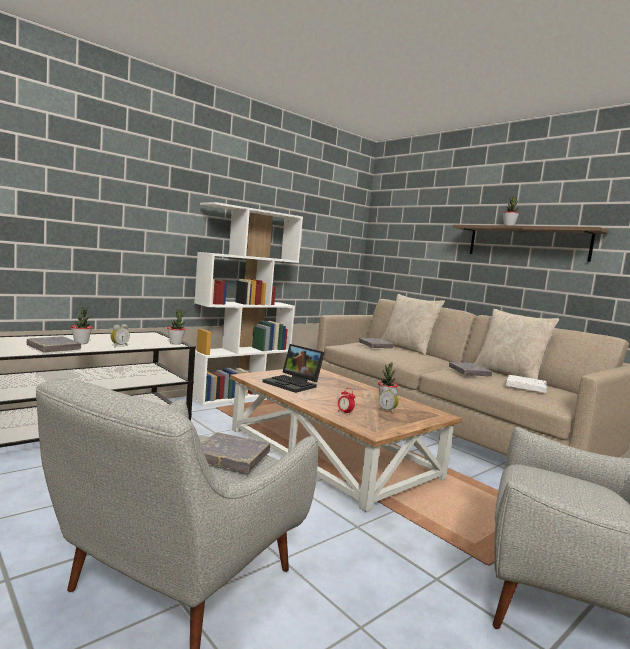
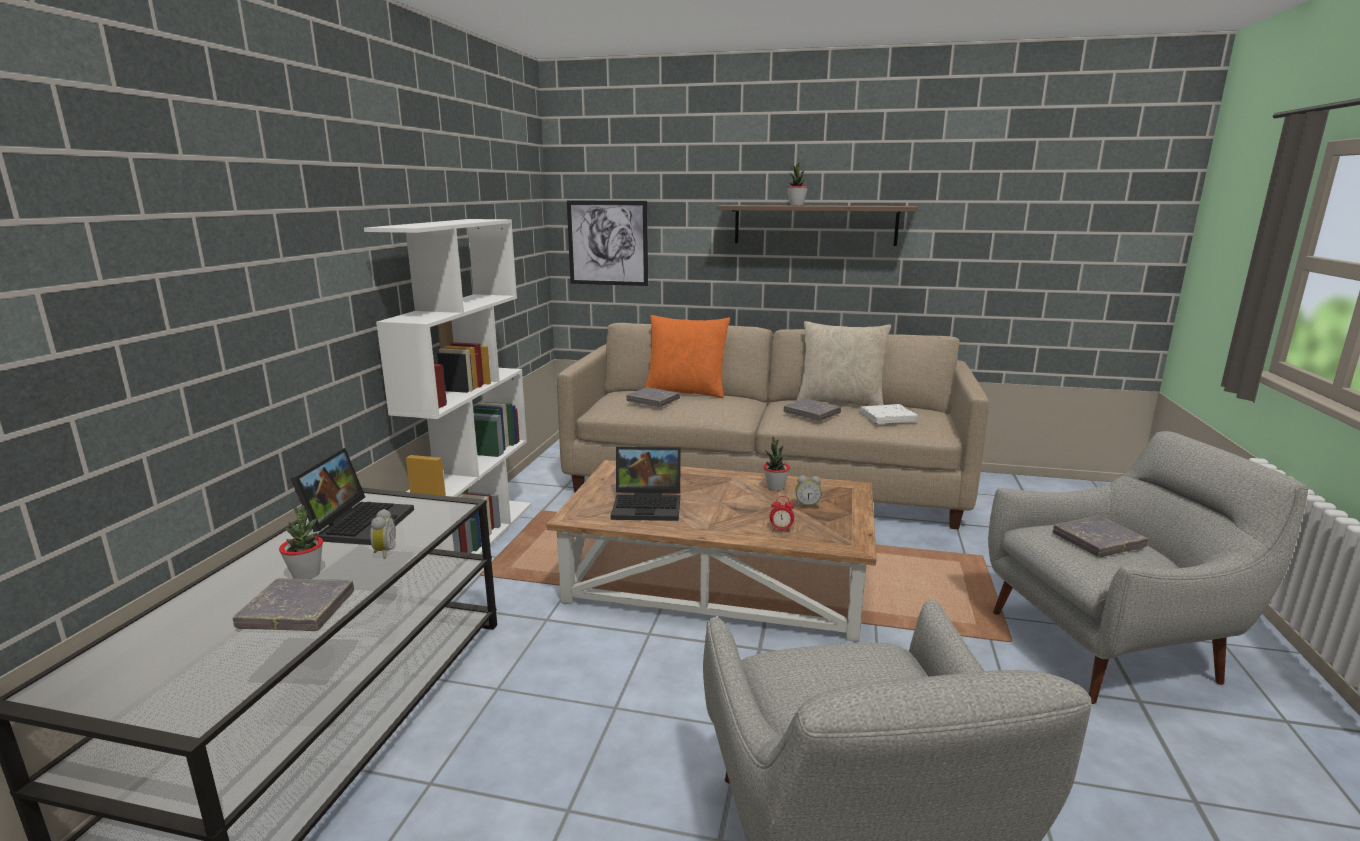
camera: 35 degrees left, 10 degrees up
(133, 338) = (359, 523): none -> laptop
(175, 343) = (446, 505): potted plant -> none
(231, 456) = (864, 670): grey book -> grey book (1097, 541)
(395, 250) = (608, 243): none -> picture
(407, 348) = (686, 392): beige pillow -> orange pillow

